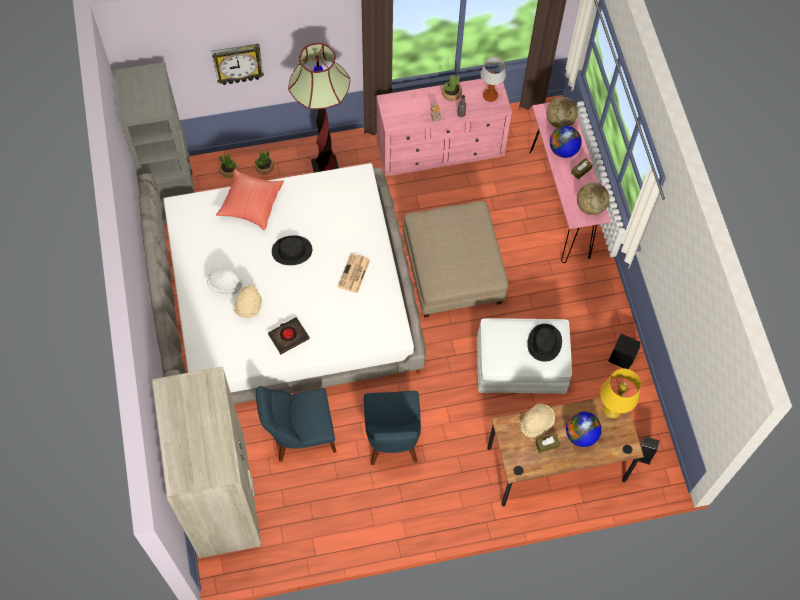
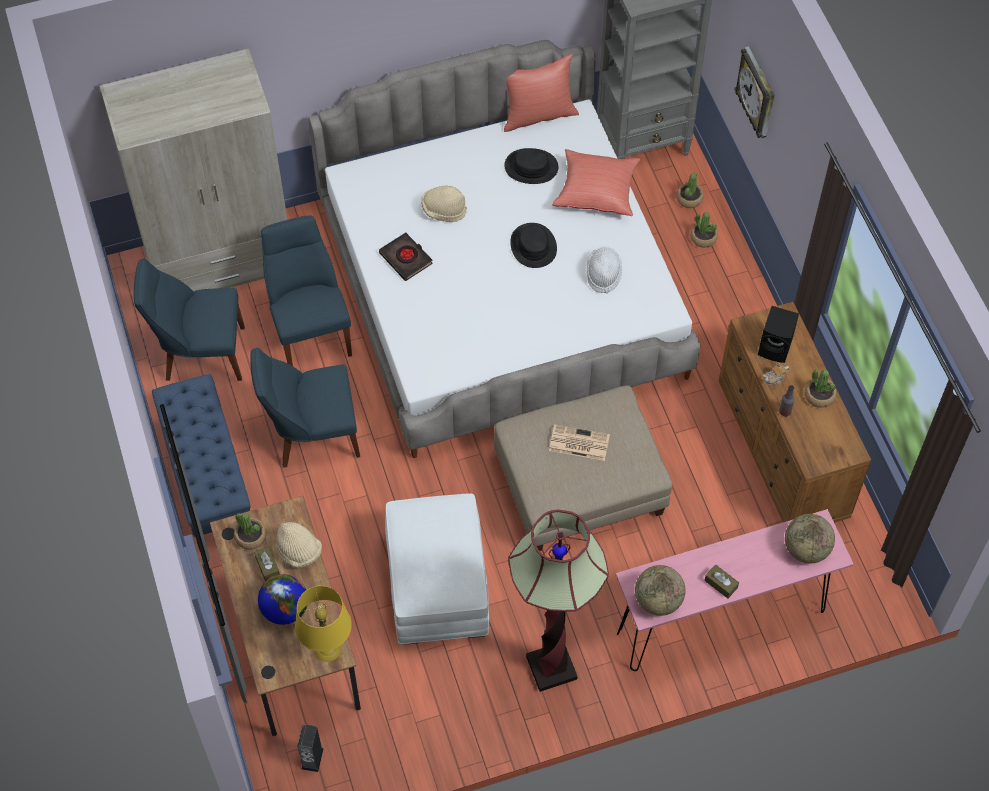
camera: 85 degrees right, 5 degrees down
(171, 233) = (538, 115): none -> red pillow
(225, 284) = (472, 181): white hat -> white hat (603, 274)
(309, 517) = (200, 354): none -> blue chair
(325, 169) = (715, 310): floor lamp -> floor lamp (551, 668)
(354, 274) = (509, 320): newspaper -> newspaper (578, 443)
(420, 516) = (208, 479): none -> blue bench
(441, 149) = (783, 451): pink dresser -> brown dresser
(490, 96) = (828, 447): table lamp -> none
(522, 455) = (251, 537): none -> potted plant
(544, 343) = (442, 574): black hat -> black hat (531, 167)
(563, 150) = (753, 557): globe -> none
(622, 357) = (469, 724): black speaker -> black speaker (776, 347)

